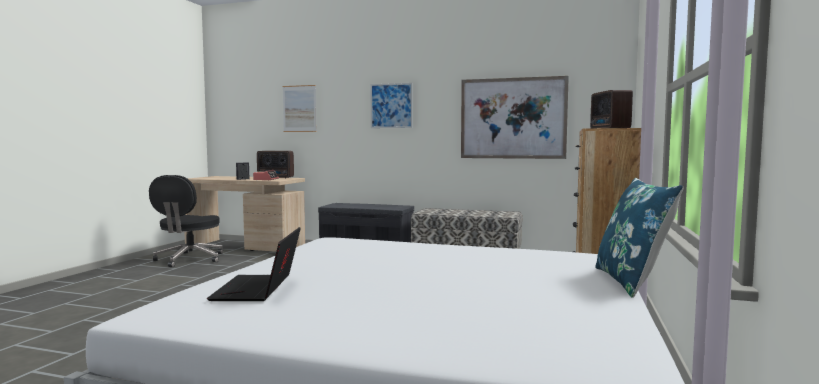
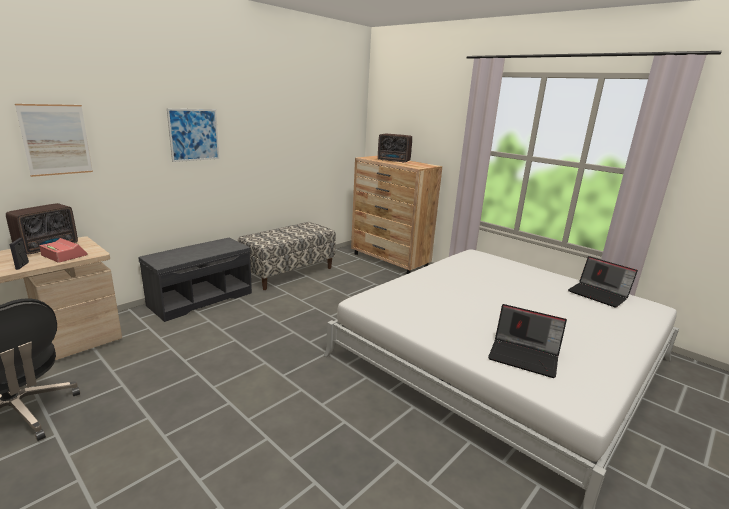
camera: 65 degrees left, 15 degrees up
(512, 118) = (300, 145): picture -> none
(571, 318) = (599, 294): none -> laptop
(632, 282) = (532, 265): blue pillow -> none

